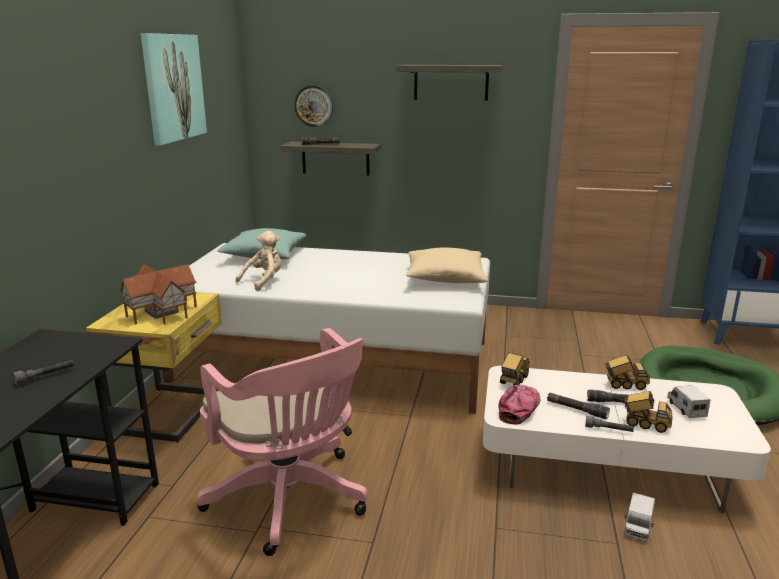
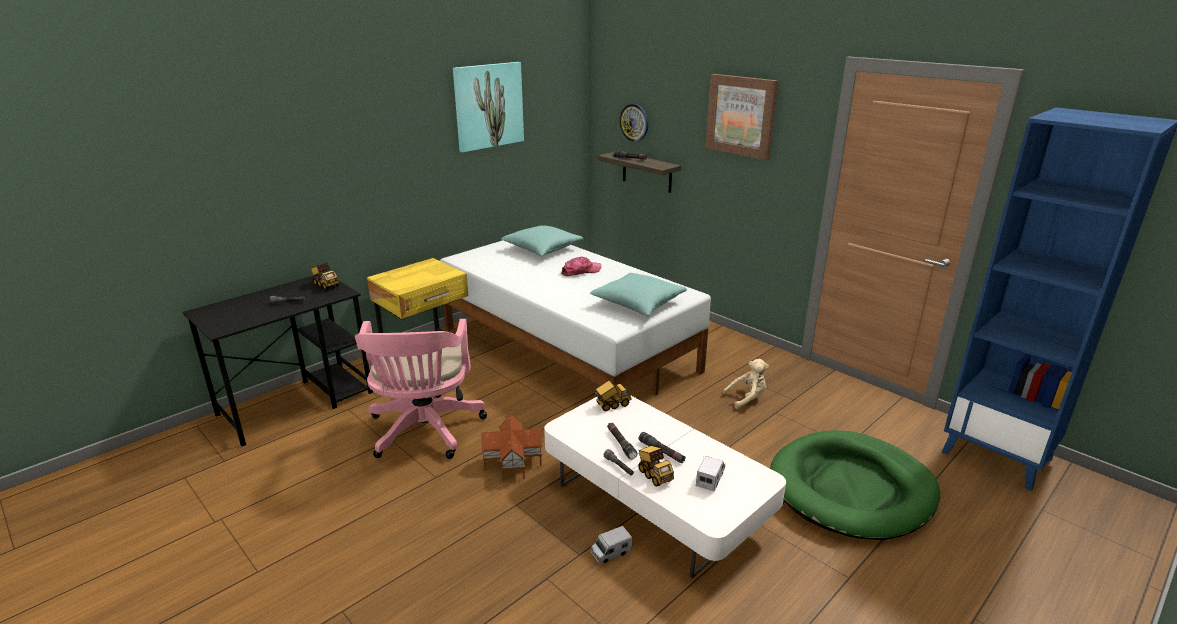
camera: 35 degrees right, 5 degrees up
(161, 312) = (416, 278): toy house -> toy house (512, 462)
(264, 281) = (509, 271): beige plush toy -> beige plush toy (747, 398)
(445, 278) = (638, 304): beige pillow -> turquoise pillow
(451, 82) = (741, 115): shelf -> picture
(519, 408) = (581, 426): cap -> cap (580, 271)
(624, 385) = (693, 442): toy truck -> toy truck (325, 285)

